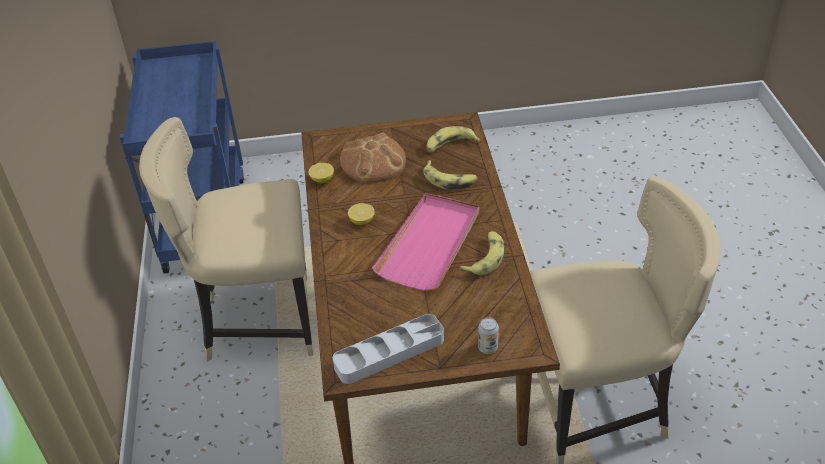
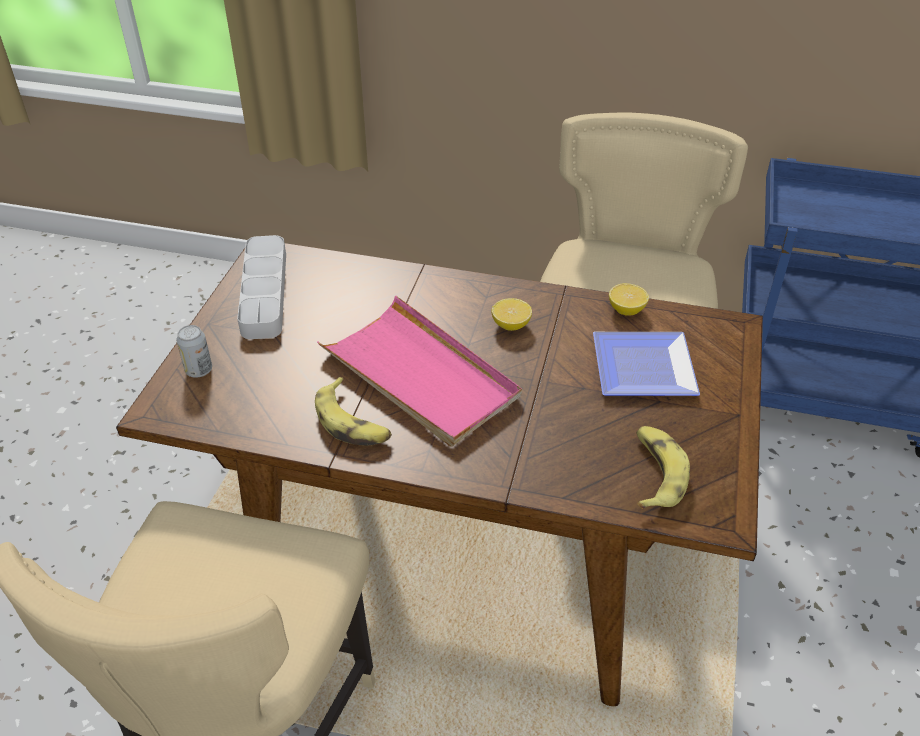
camera: 110 degrees right, 0 degrees up
(373, 162) = (647, 370): bread -> plate
(449, 180) = (556, 442): banana -> none

